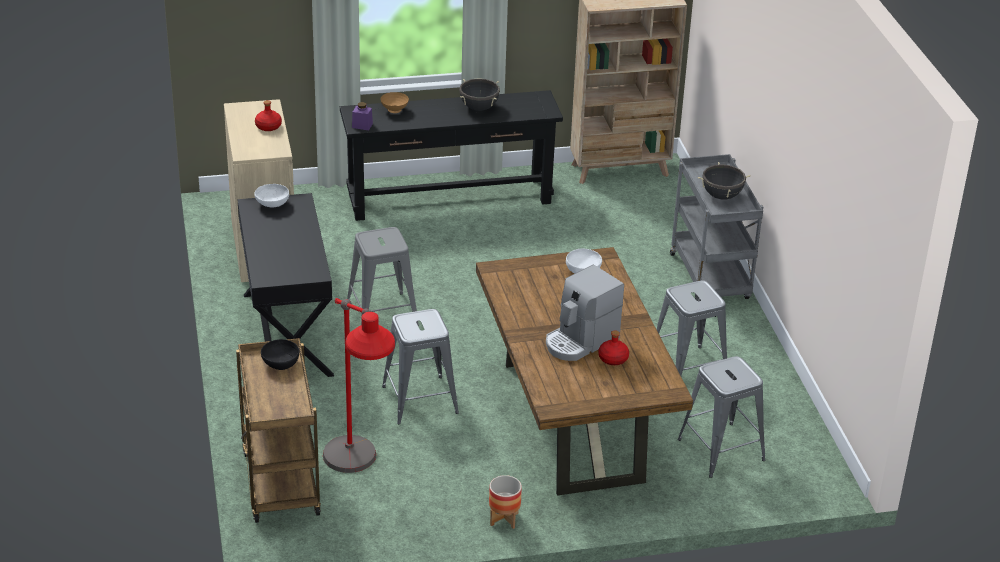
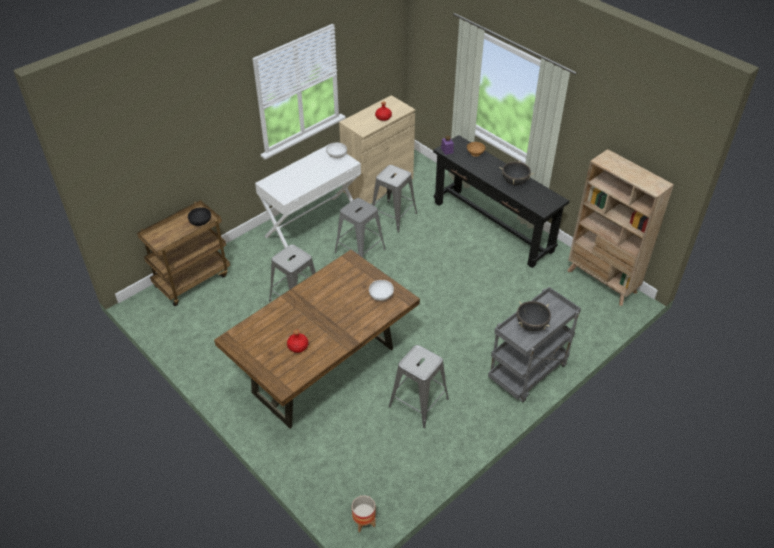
camera: 60 degrees right, 10 degrees up
(286, 334) = (313, 226): black desk -> white desk
(358, 479) = (213, 307): red floor lamp -> none
(504, 519) = (216, 379): planter -> planter (364, 522)
(580, 341) = (305, 324): coffee machine -> none
(720, 450) = (349, 453): grey stool -> grey stool (393, 216)

